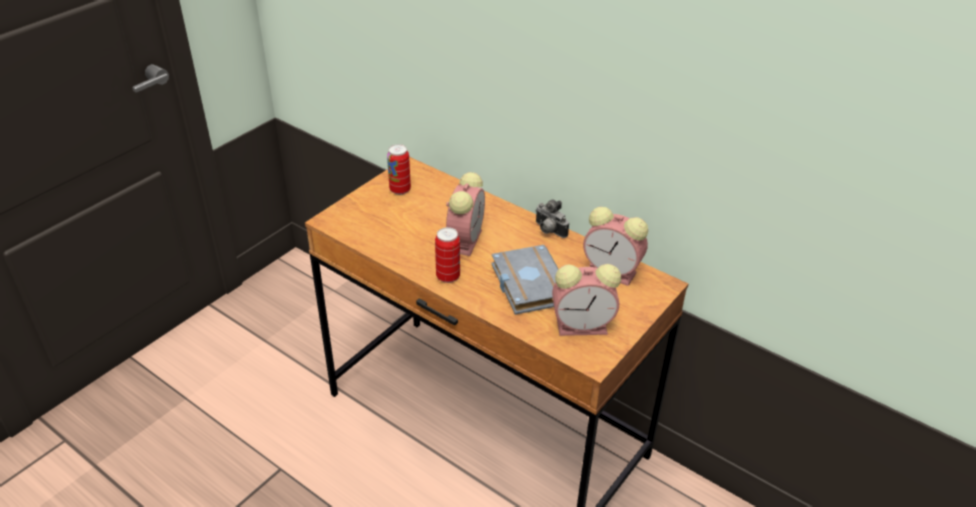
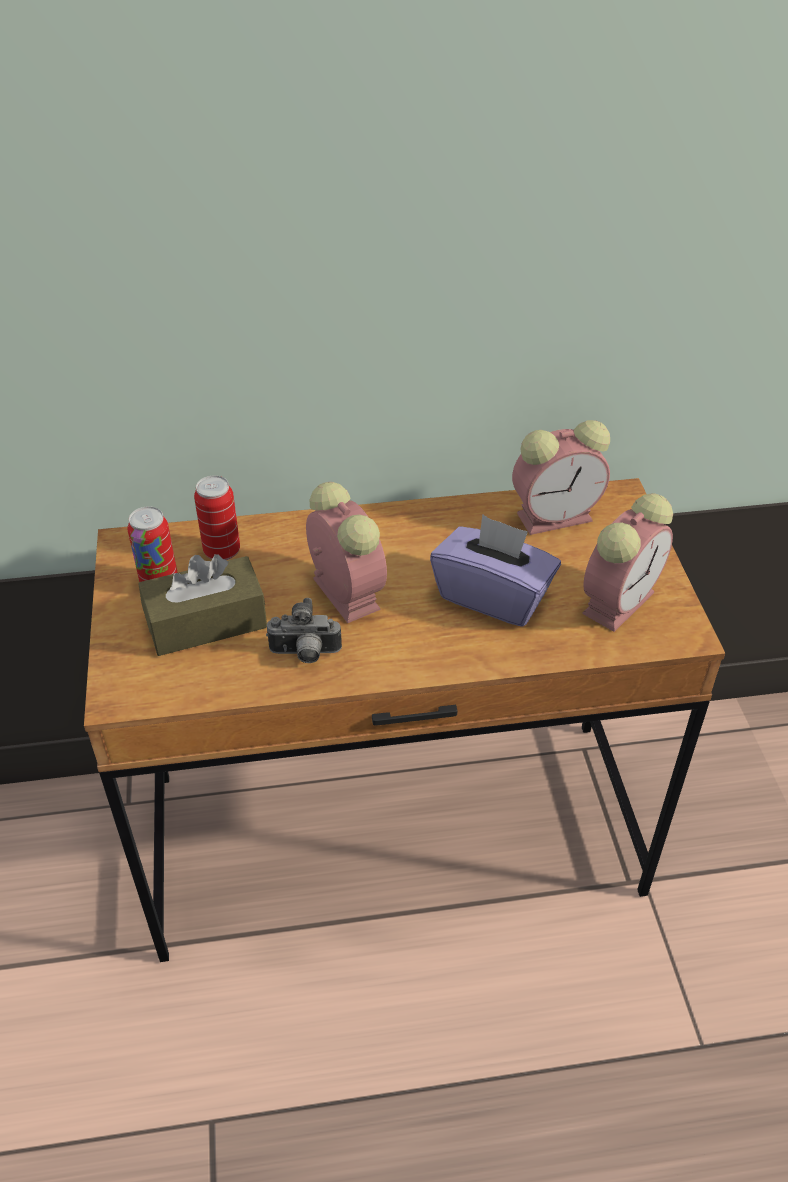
camera: 45 degrees left, 5 degrees up
(396, 215) = (206, 622): none -> brown tissue box
(448, 277) = (394, 655): can -> can (222, 551)
(527, 283) = (493, 596): grey book -> purple tissue box
(548, 231) = (422, 514): camera -> camera (305, 654)

